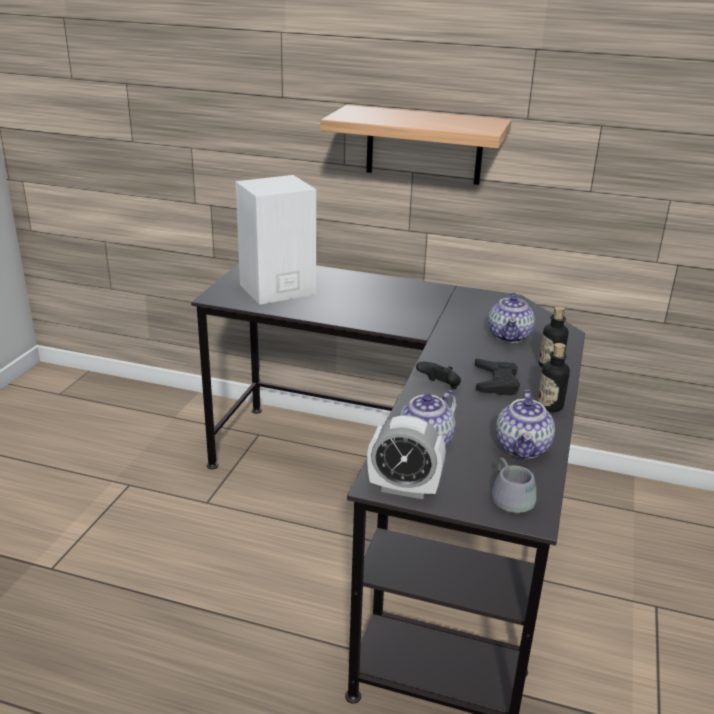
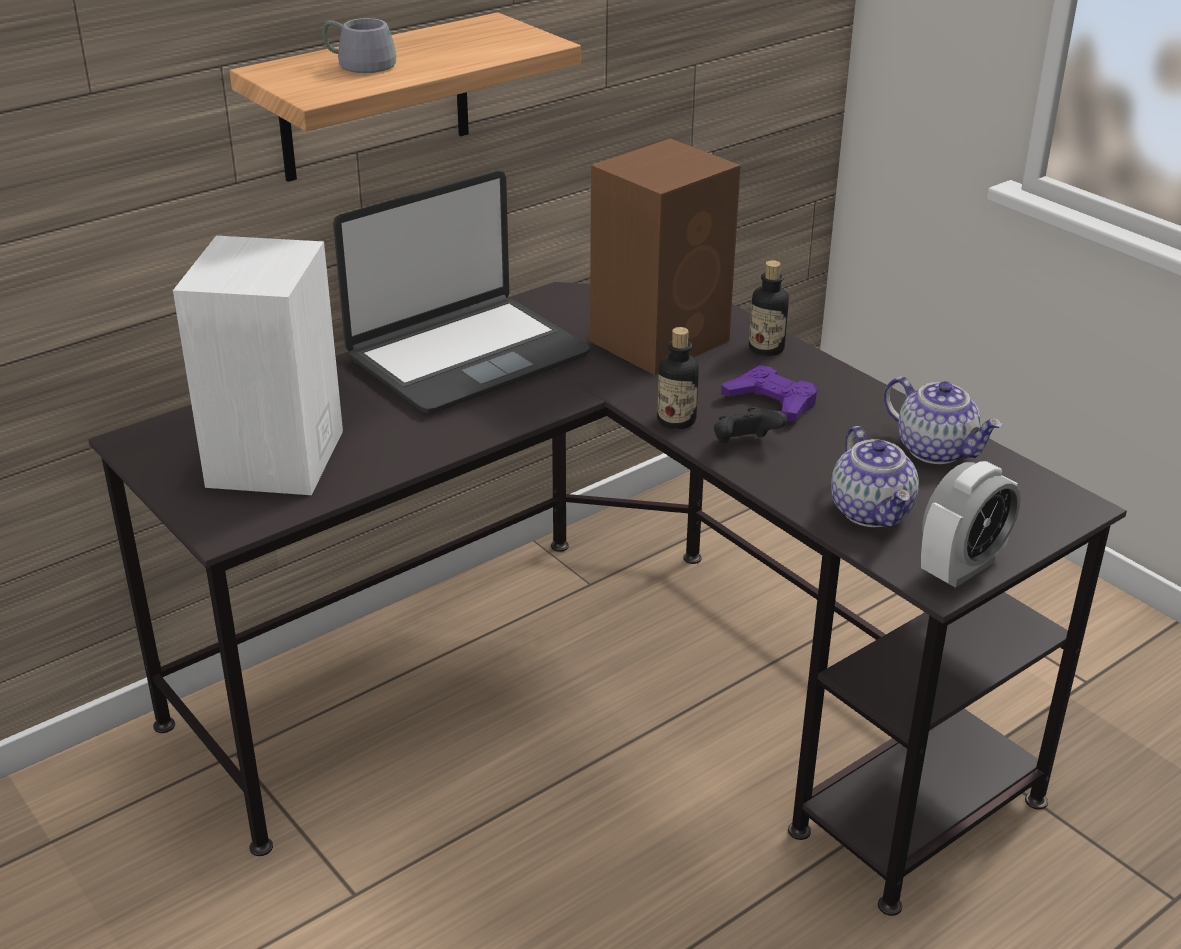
camera: 55 degrees left, 5 degrees up
(416, 297) = (466, 356): none -> laptop
(496, 382) = (771, 401): black game controller -> purple game controller
(509, 336) = (662, 340): teapot -> brown speaker
(514, 495) = (1028, 498): grey mug -> grey mug (362, 62)
(549, 406) = (860, 392): bottle -> bottle (676, 420)

